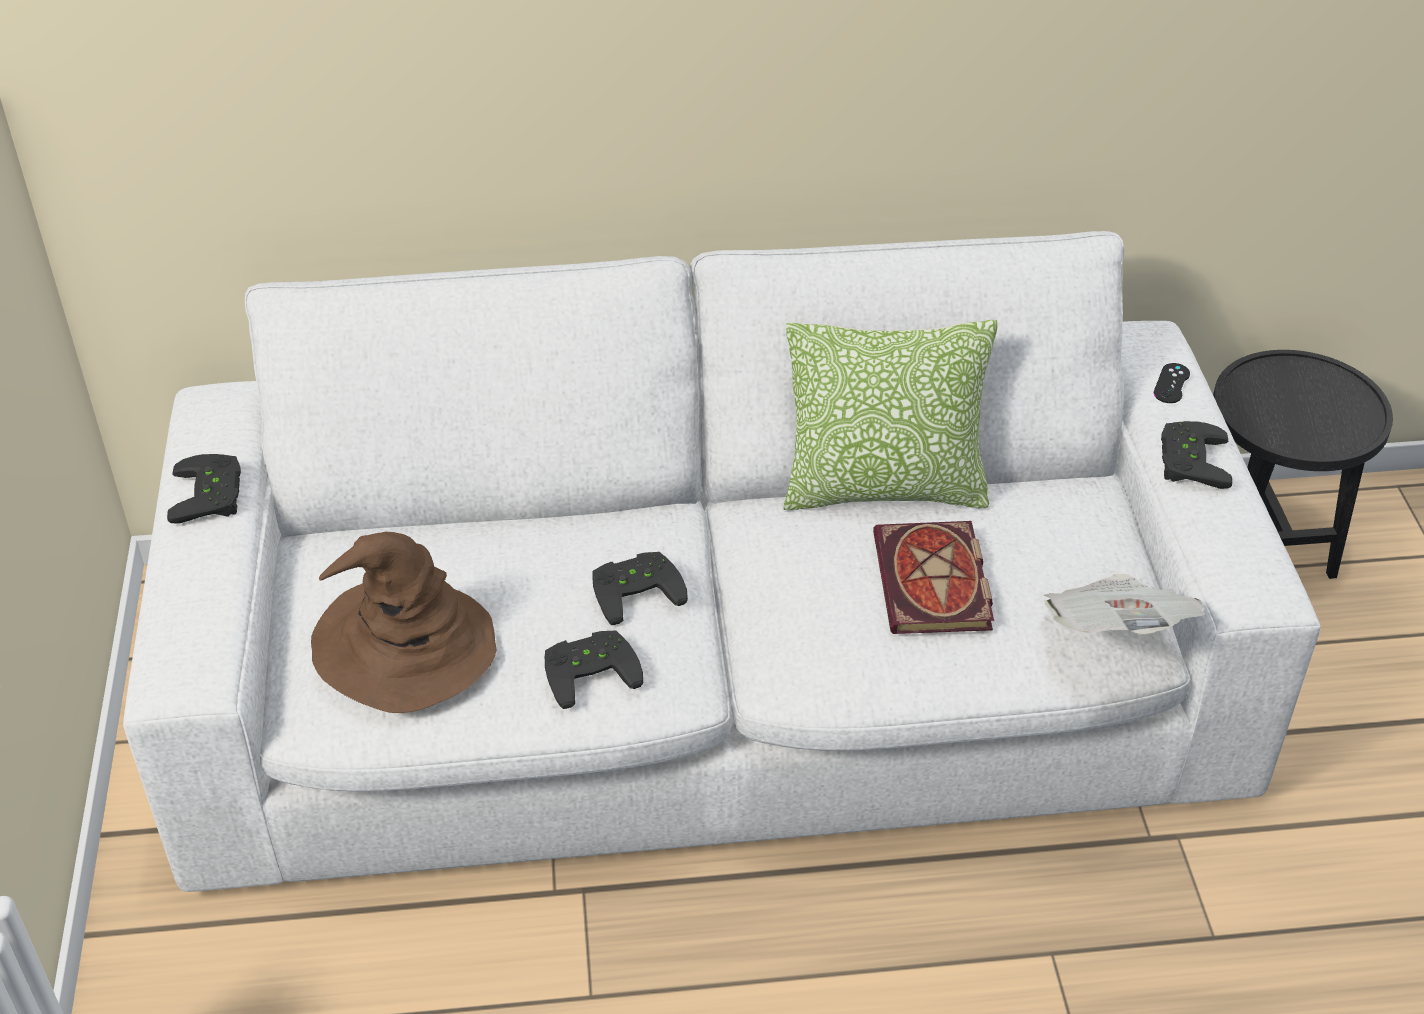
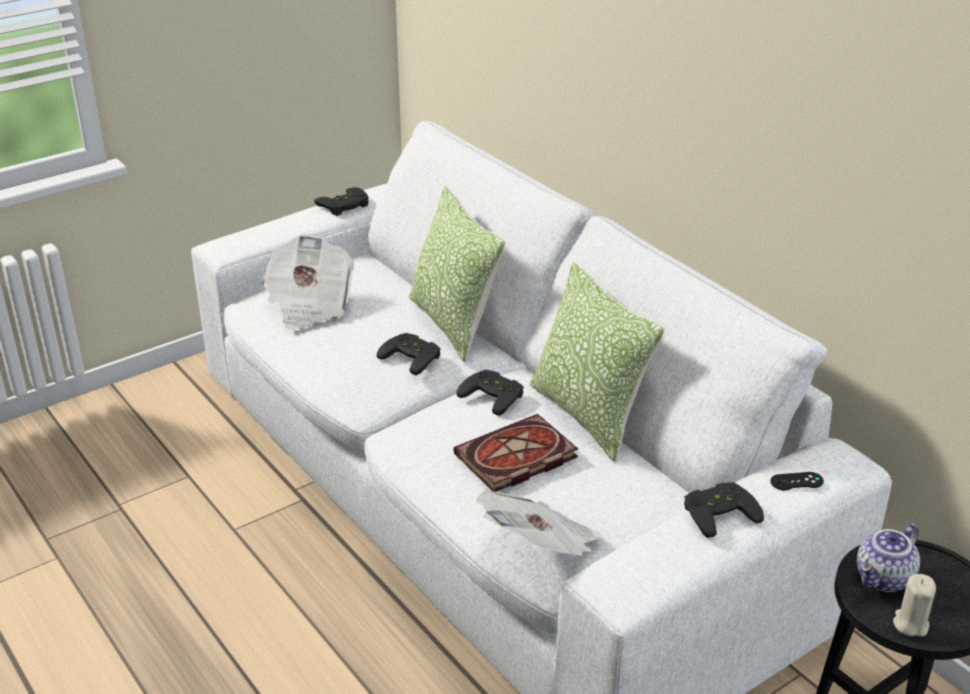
camera: 60 degrees right, 10 degrees down
(402, 647) = (309, 304): brown hat -> newspaper
(581, 521) = (453, 324): none -> pillow
(590, 669) = (340, 363): black game controller -> black game controller (495, 394)
(1276, 415) = (885, 579): none -> teapot
(1346, 431) = (910, 624): none -> beige candle

